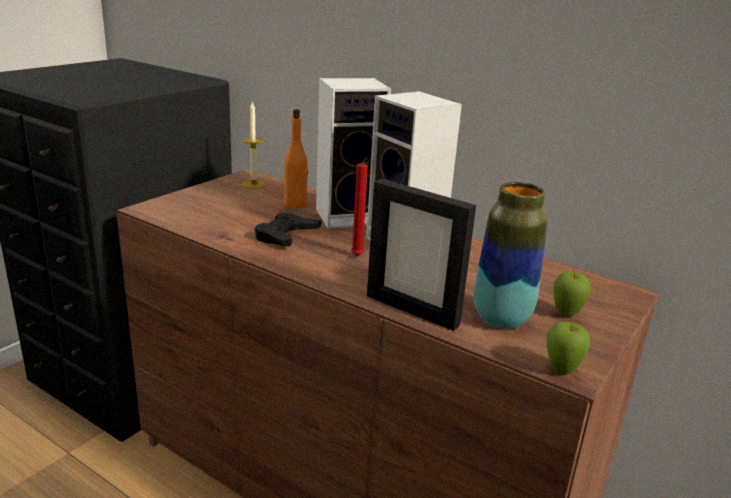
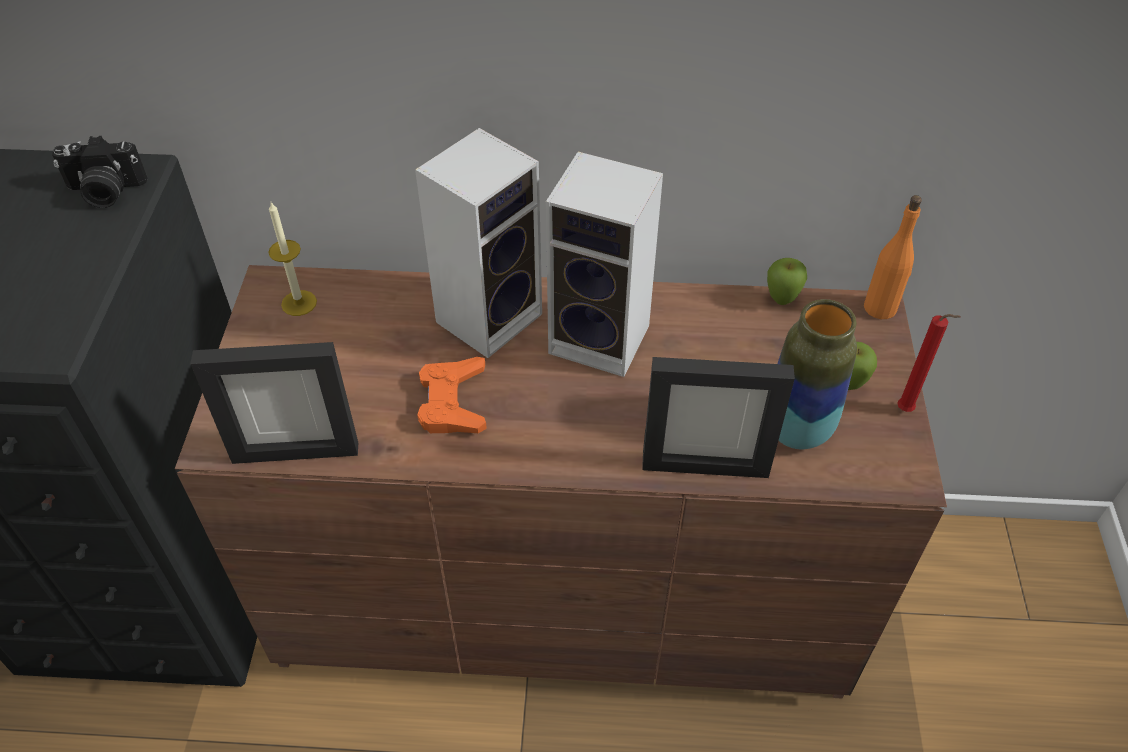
camera: 30 degrees left, 25 degrees up
(180, 223) = (296, 450): none -> picture frame
(181, 80) = (105, 192): none -> camera
(286, 235) = (453, 402): black game controller -> orange game controller
(295, 205) = (401, 325): orange bottle -> orange bottle (880, 308)
(357, 257) = (571, 399): red candle -> red candle (907, 411)
(561, 371) = (900, 482): apple -> apple (781, 300)

